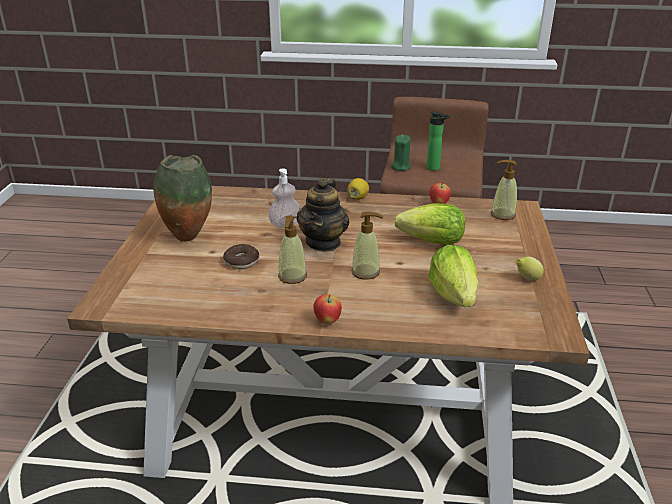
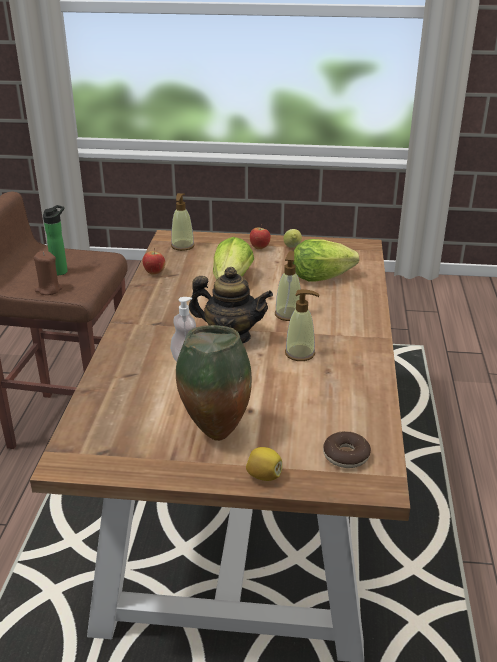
camera: 90 degrees left, 0 degrees up
(241, 262) = (273, 387): donut -> donut (346, 456)
(327, 321) = (371, 333): apple -> apple (259, 248)
(358, 198) = (128, 316): lemon -> lemon (264, 476)
(400, 167) = (48, 290): green candle -> brown candle

